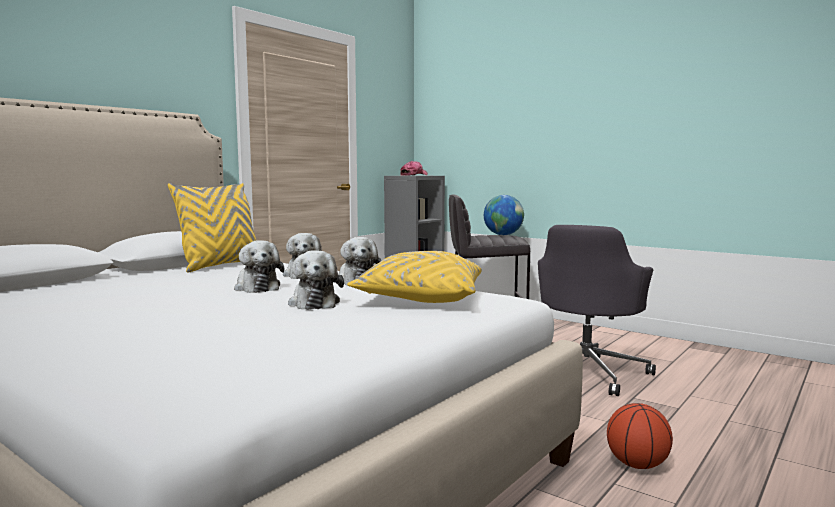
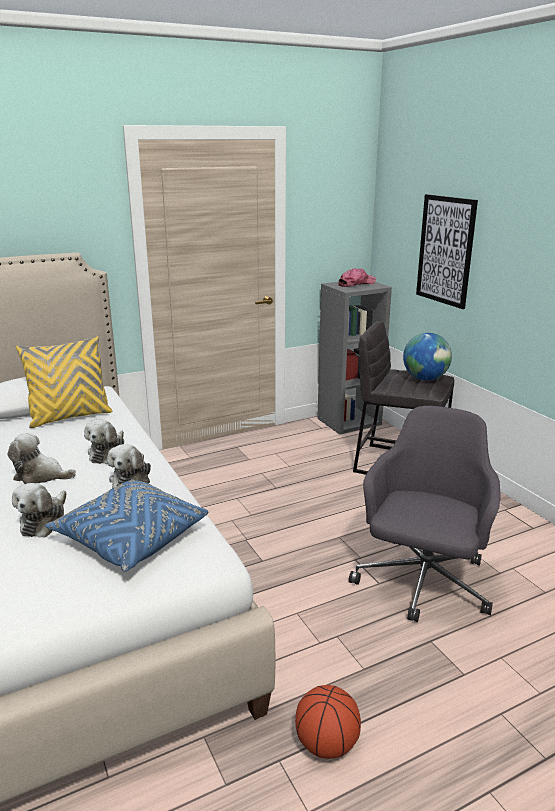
camera: 25 degrees right, 15 degrees up
(257, 287) = (41, 475): plush toy -> plush toy turned 105 degrees clockwise
(420, 299) = (130, 538): yellow pillow -> blue pillow
(496, 135) = (445, 250): none -> picture
(587, 372) = (422, 583): grey office chair -> grey office chair turned 150 degrees clockwise

